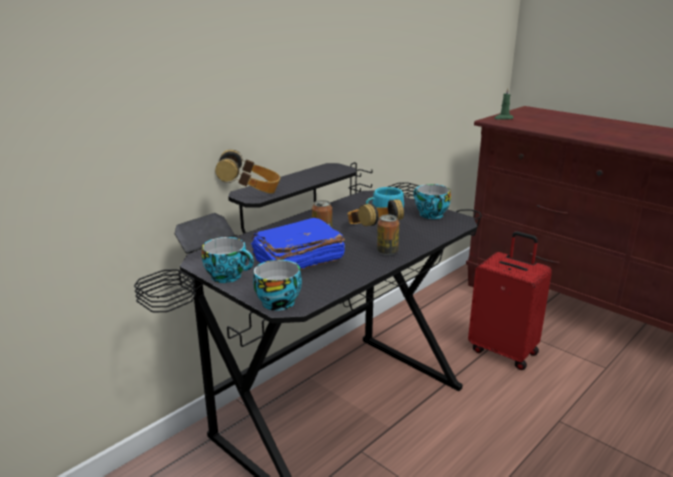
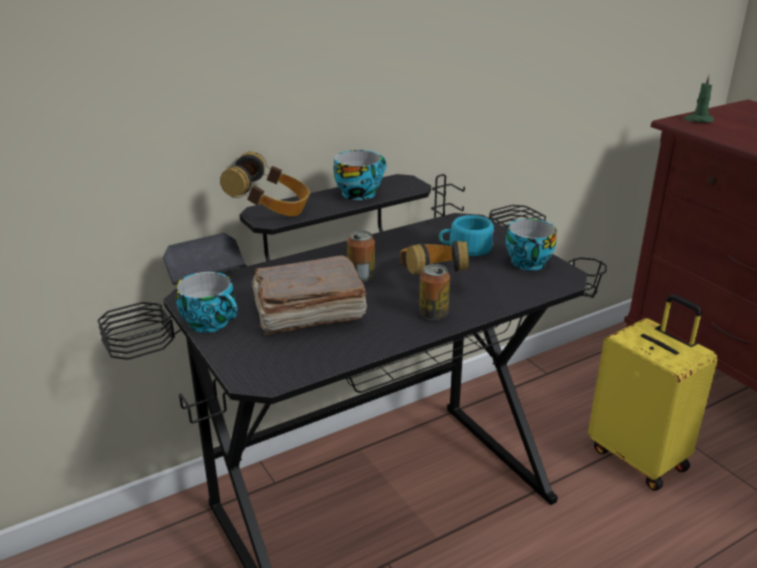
camera: 15 degrees right, 5 degrees up
(279, 301) = (252, 369): cup -> cup (360, 193)
(297, 261) = (307, 312): blue book -> brown book
(504, 351) = (639, 457): red suitcase -> yellow suitcase

